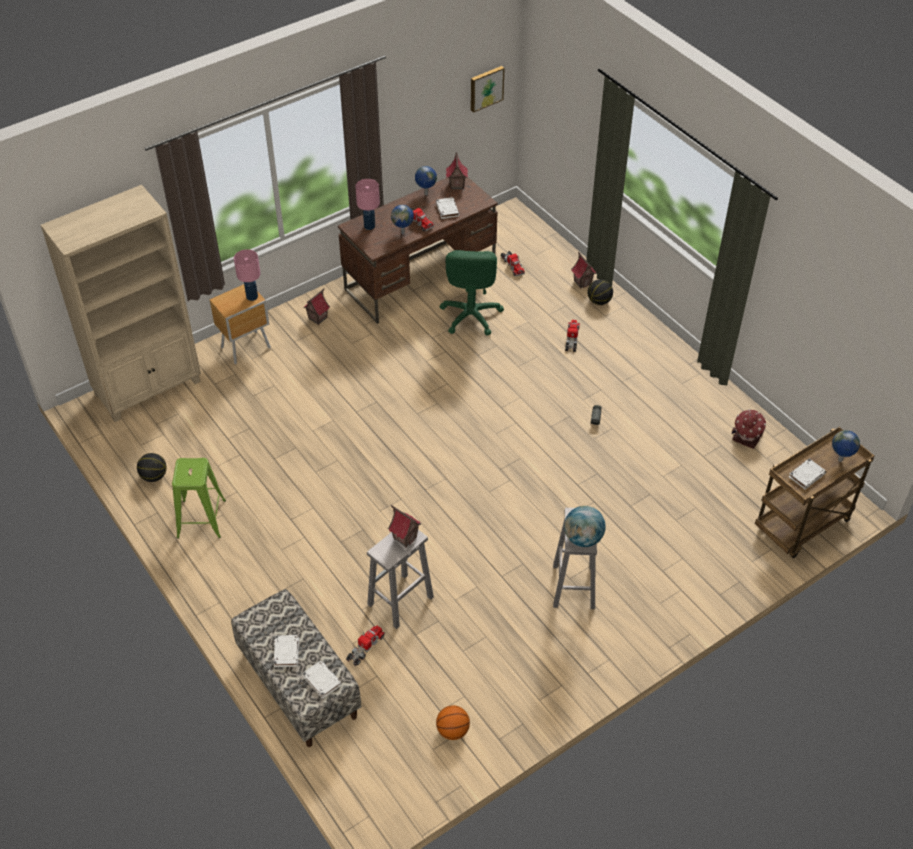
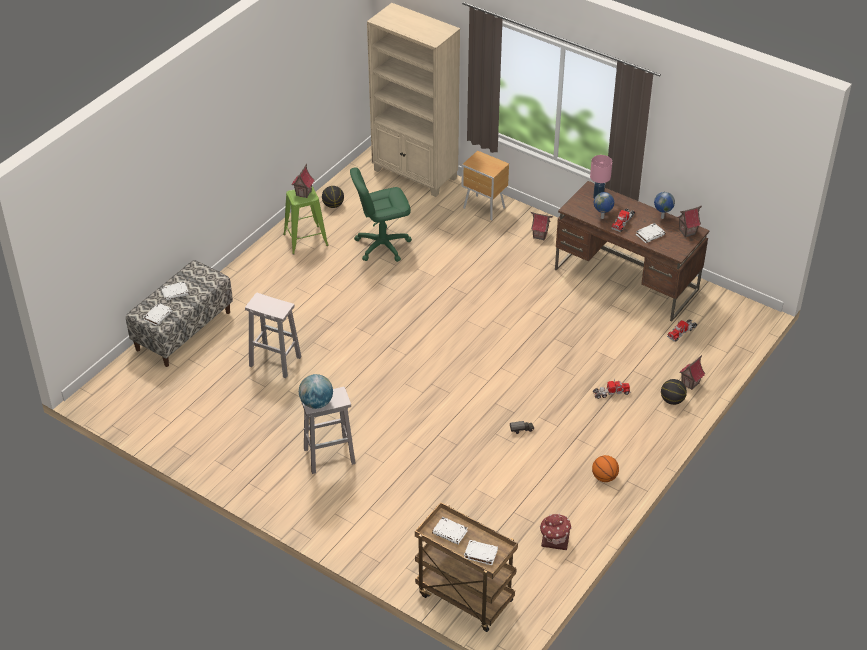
camera: 70 degrees right, 5 degrees down
(252, 296) = (493, 169): pink table lamp -> none
(365, 648) = (226, 355): toy truck -> none
(405, 538) = (277, 307): toy house -> toy house (304, 193)
(453, 730) = (172, 419): basketball -> basketball (604, 477)
(470, 316) = (599, 322): green office chair -> green office chair (382, 245)
(486, 88) = (764, 181): picture -> none
(840, 460) = (480, 554): globe -> white book

